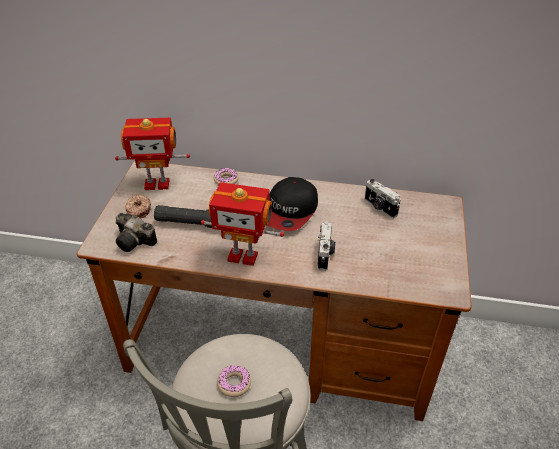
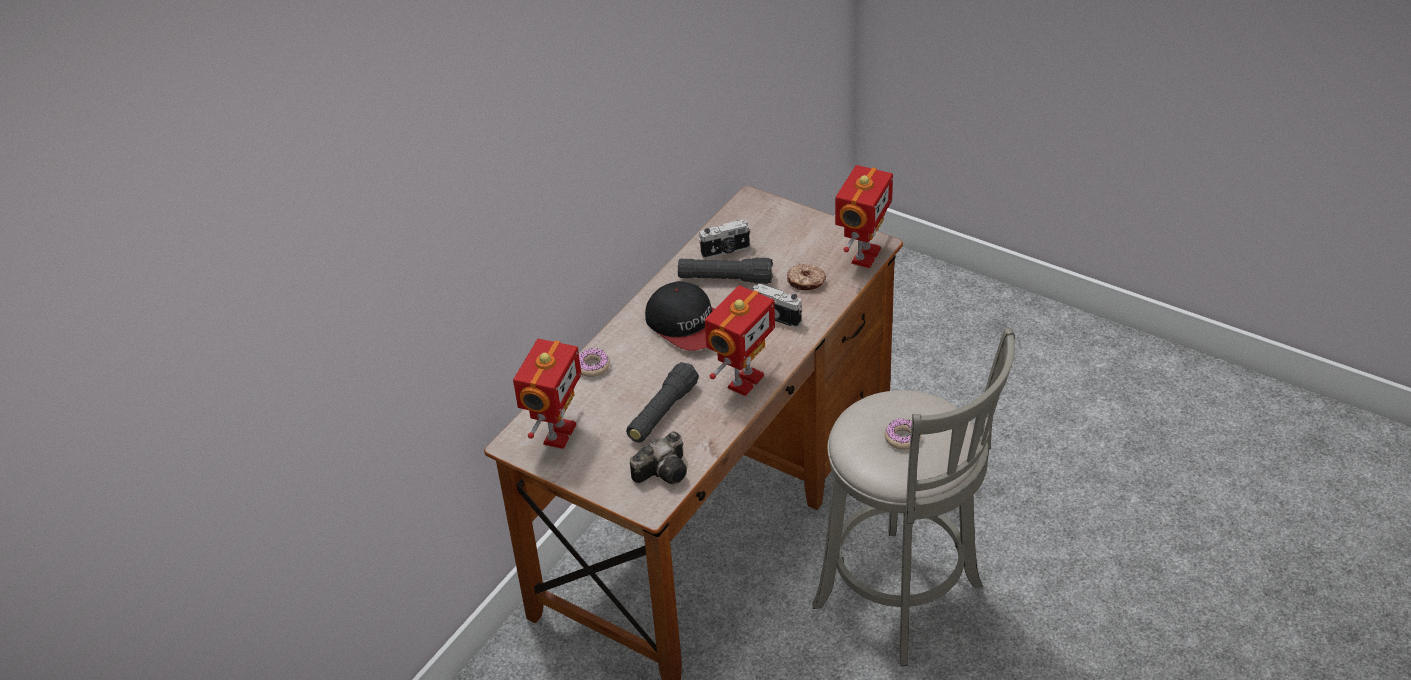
camera: 65 degrees left, 0 degrees up
(138, 210) = (603, 460): donut -> donut (806, 282)
(349, 215) = (725, 279): none -> black flashlight
(430, 287) = (863, 255): none -> toy robot

